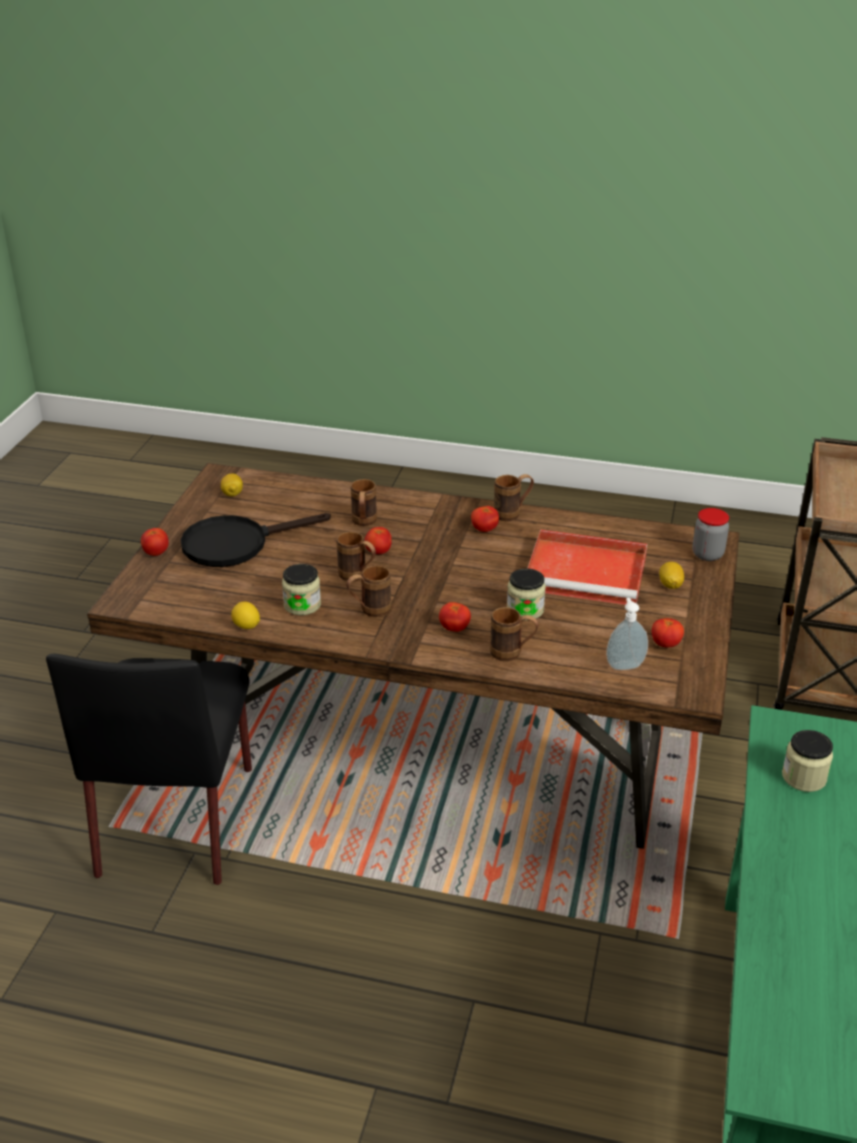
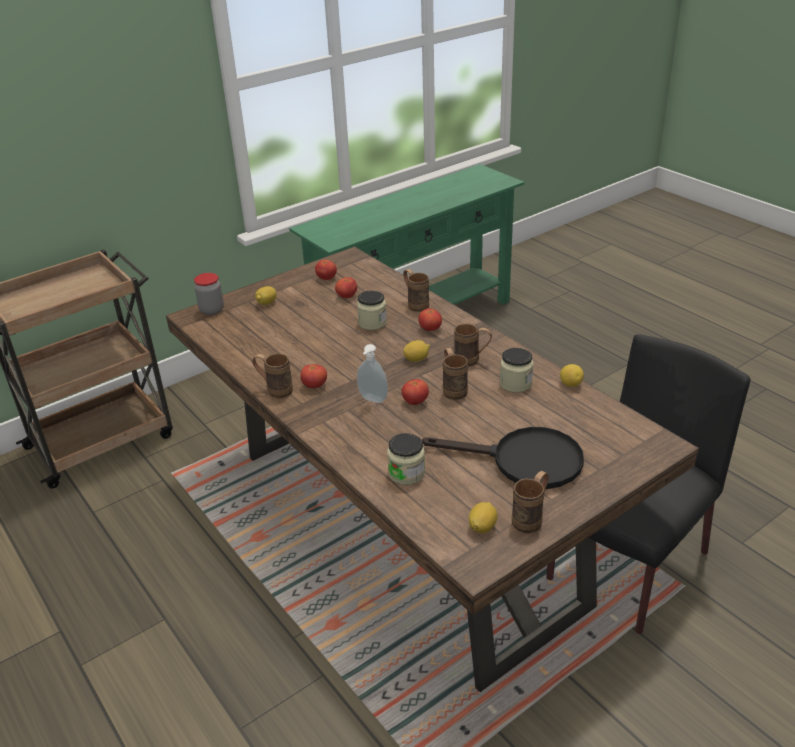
camera: 140 degrees left, 0 degrees up
(156, 553) = (606, 484): tomato -> tomato (347, 297)
(363, 523) = (396, 433): brown mug -> brown mug (531, 518)
(426, 590) = (416, 359): none -> lemon
(588, 572) = (298, 328): red tray -> none
(624, 665) = (364, 278): soap dispenser -> soap dispenser (372, 400)
(804, 777) = (356, 226): jar -> jar (406, 473)

